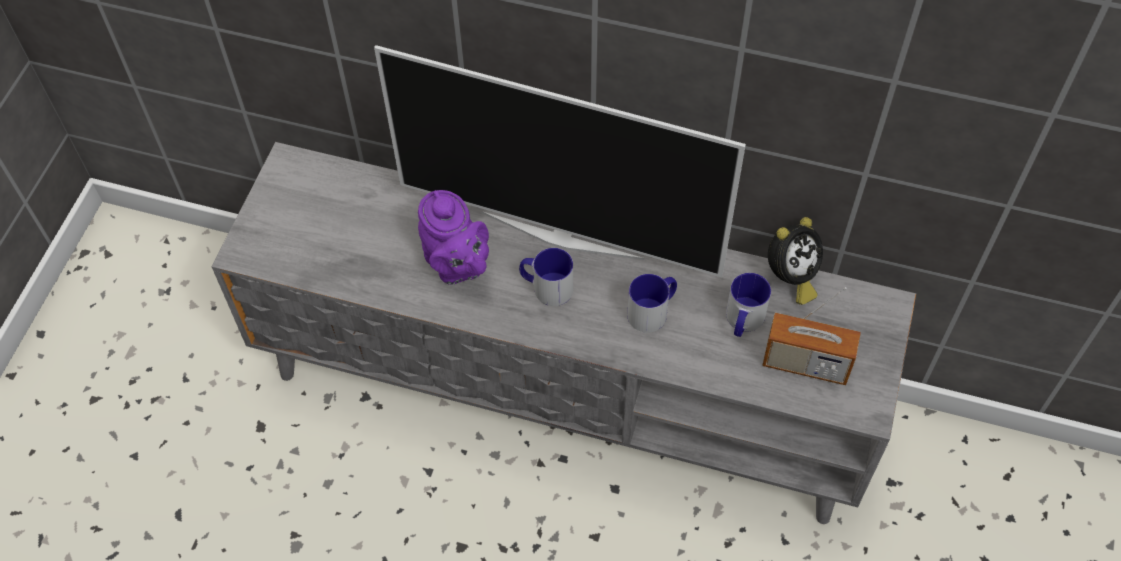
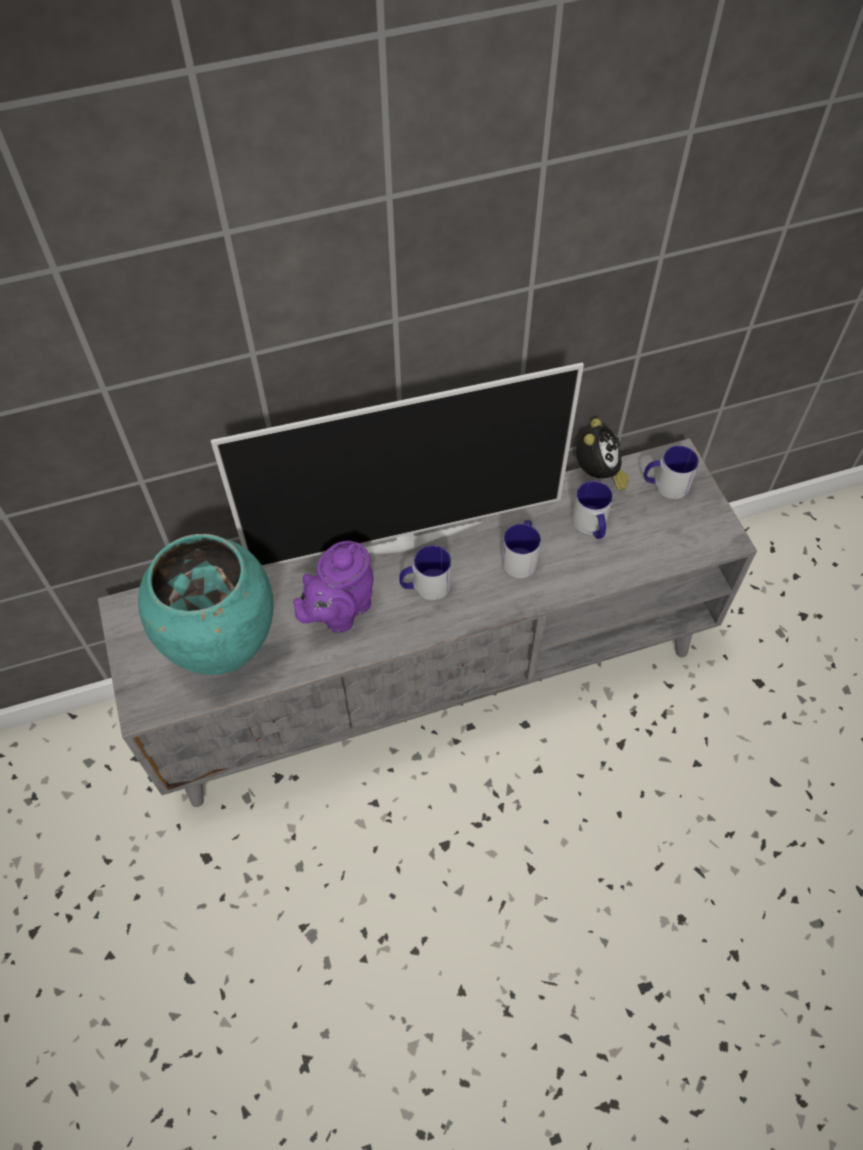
camera: 35 degrees left, 0 degrees up
(339, 238) = (221, 646): none -> turquoise vase
(456, 265) = (339, 611): purple teapot -> purple teapot turned 105 degrees clockwise
(805, 364) = (659, 531): radio -> none
(850, 324) = (665, 485): none -> mug

